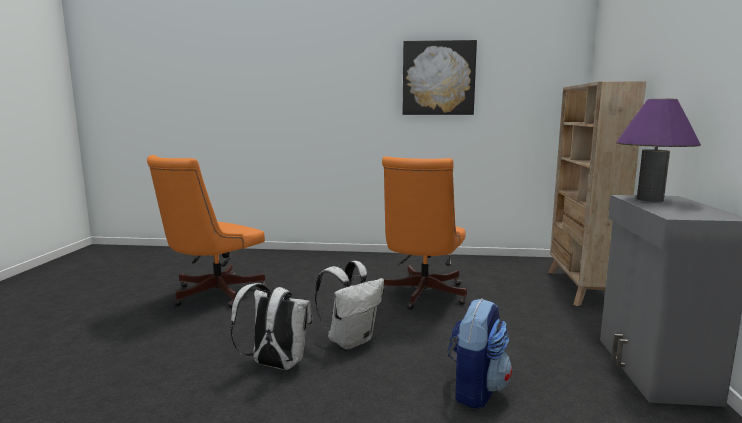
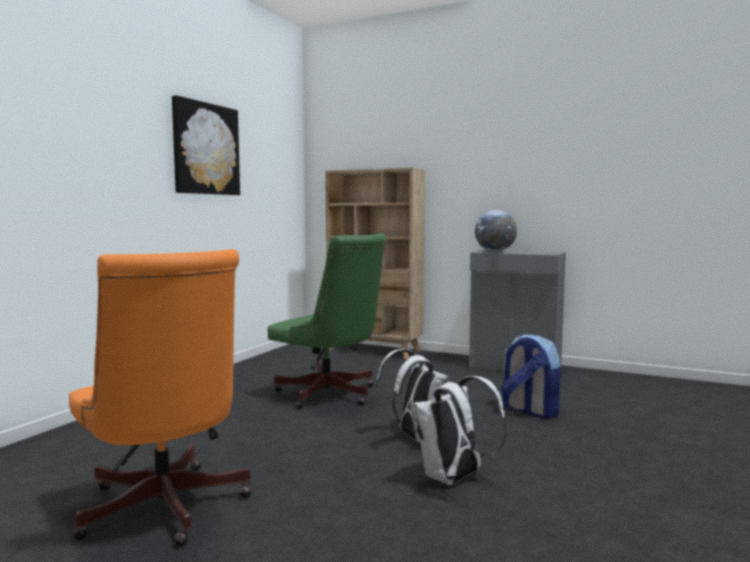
camera: 70 degrees left, 5 degrees down
(421, 295) = (331, 395): orange office chair -> green office chair
(650, 199) = (495, 251): purple table lamp -> globe

